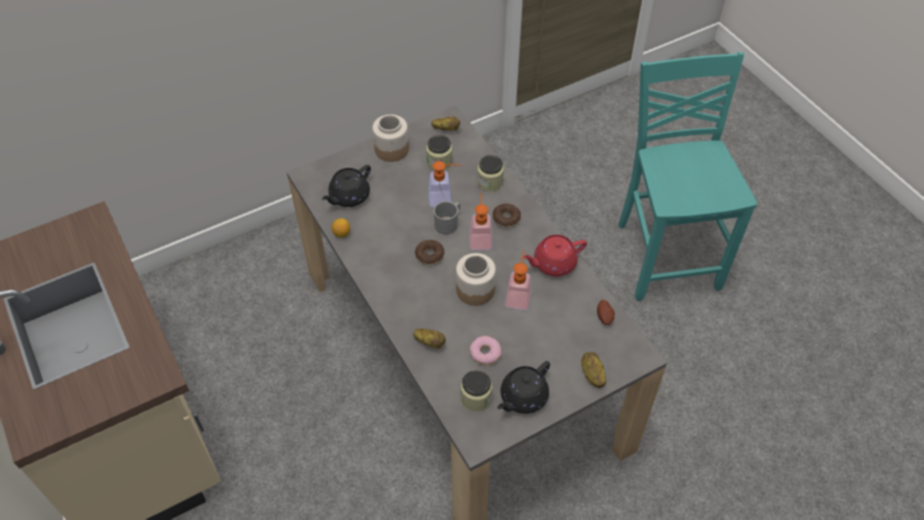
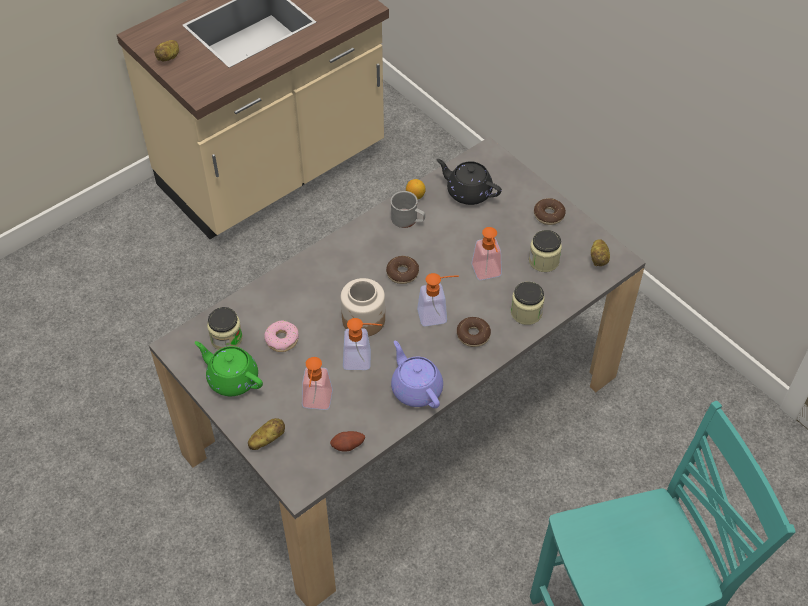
camera: 80 degrees right, 0 degrees up
(391, 150) = (549, 215): jar -> donut
(430, 342) = (289, 291): potato -> potato (169, 57)
(448, 223) = (453, 283): grey mug -> grey mug (408, 220)
(522, 397) = (232, 378): black teapot -> green teapot
(553, 263) = (416, 388): red teapot -> purple teapot
(559, 334) = (316, 404): none -> soap dispenser

